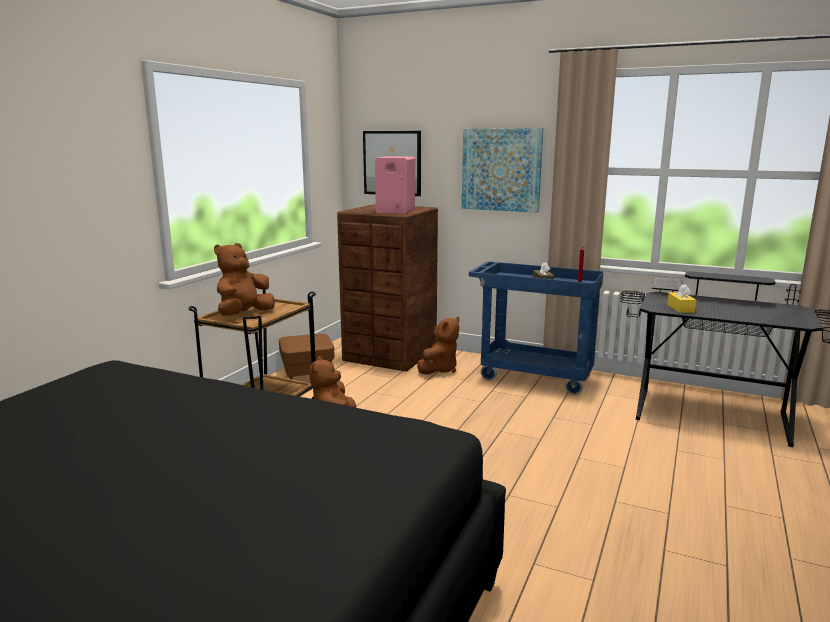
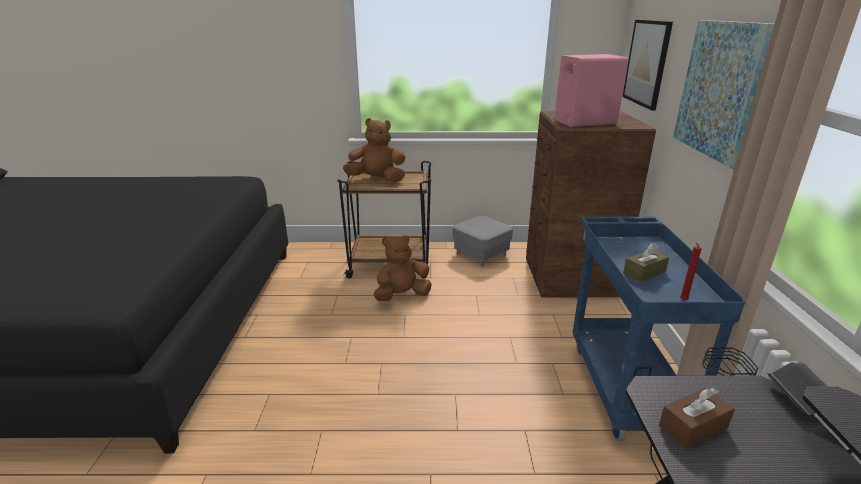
camera: 65 degrees right, 10 degrees up
(307, 374) = (481, 254): brown ottoman -> grey ottoman
(439, 369) = (569, 314): brown plush toy -> none
(680, 308) = (693, 427): yellow tissue box -> brown tissue box

